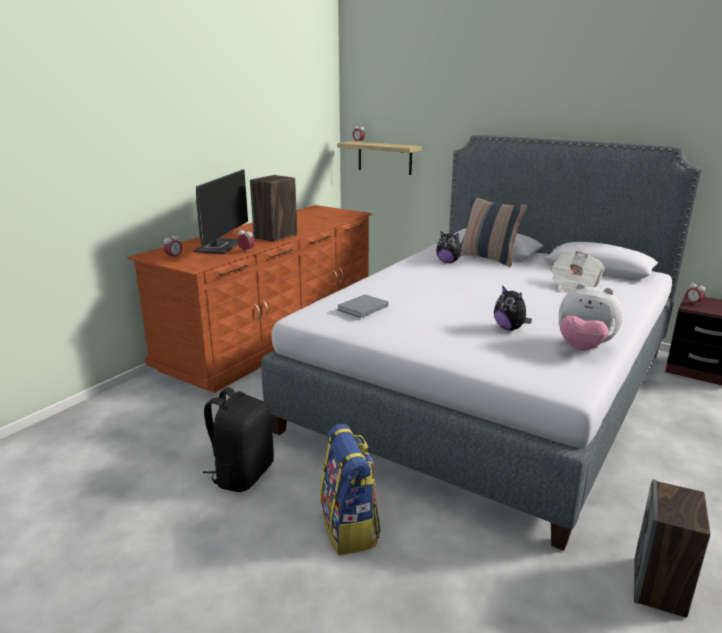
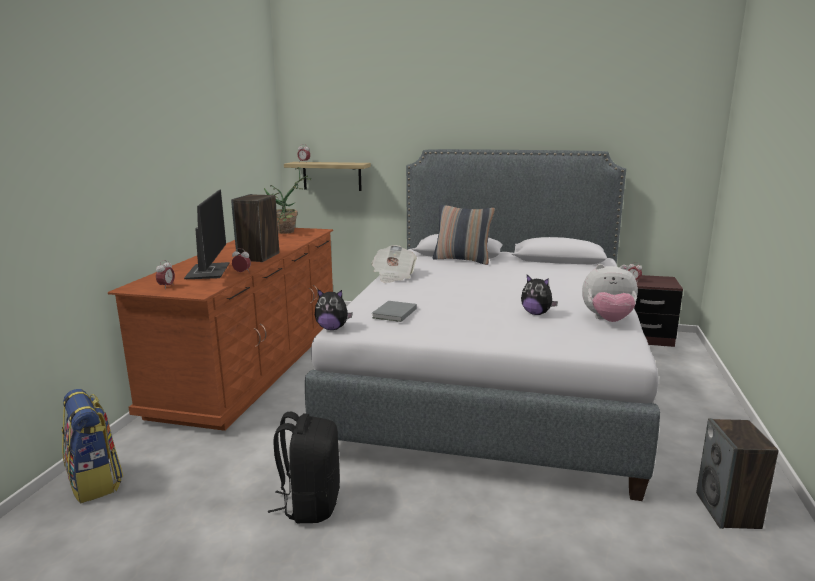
camera: 20 degrees left, 5 degrees down
(328, 213) = (289, 232): none -> potted plant
(350, 528) = (453, 529): backpack -> backpack (96, 482)
(448, 262) = (431, 266): plush toy -> plush toy (332, 328)
(574, 286) = (553, 274): newspaper -> newspaper (393, 276)

